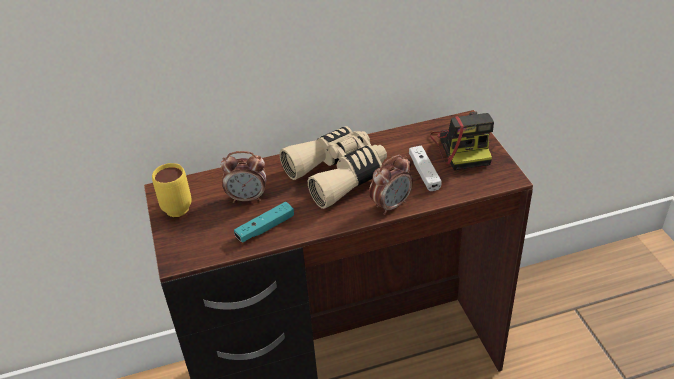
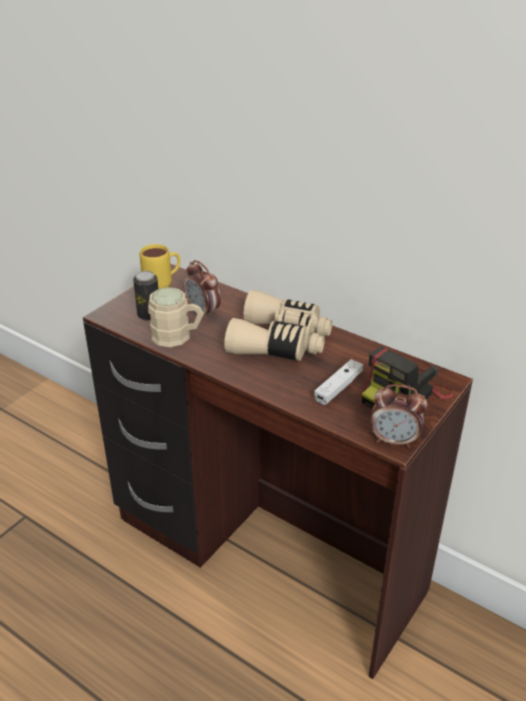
camera: 50 degrees right, 5 degrees down
(211, 232) = (149, 315): none -> can
(265, 228) = (178, 336): turquoise game controller -> beige mug
(391, 205) = (273, 387): alarm clock -> alarm clock (394, 440)

